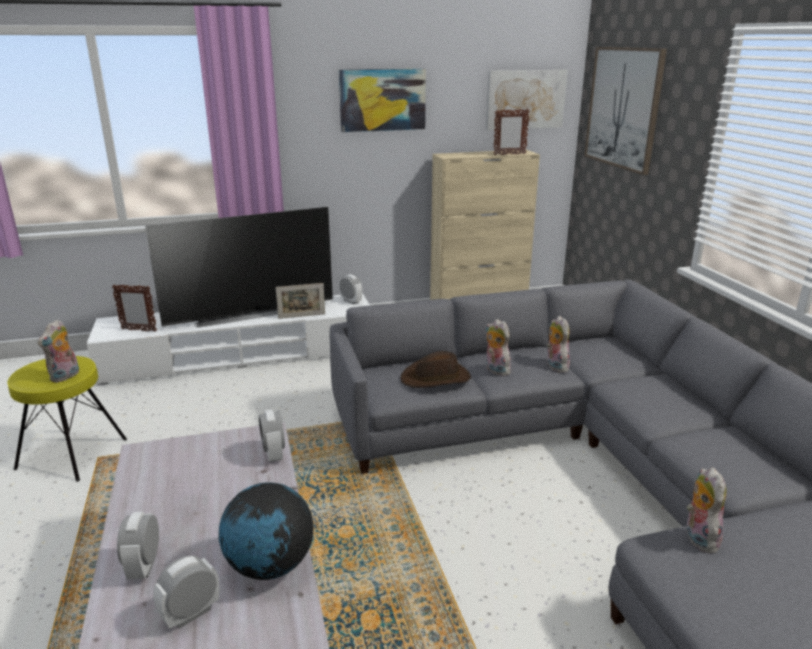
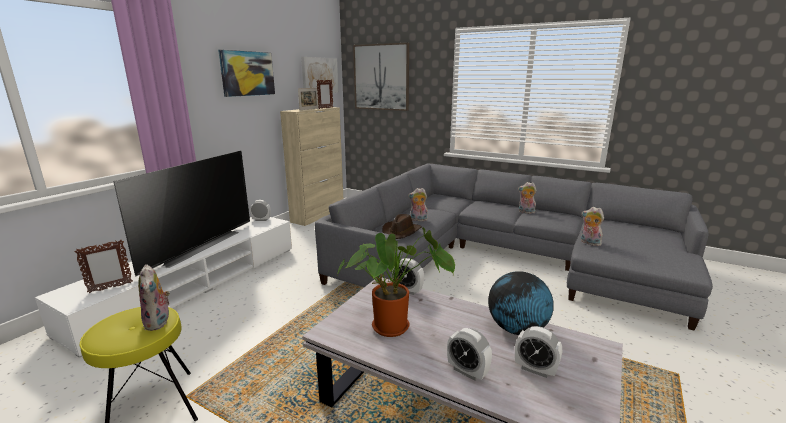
camera: 45 degrees left, 5 degrees down
(189, 482) = (394, 326): none -> potted plant
(191, 614) = (535, 369): alarm clock -> alarm clock turned 60 degrees counterclockwise
(301, 316) = (243, 236): picture frame -> picture frame (309, 109)
(555, 366) = (437, 210): plush toy -> plush toy (525, 212)

